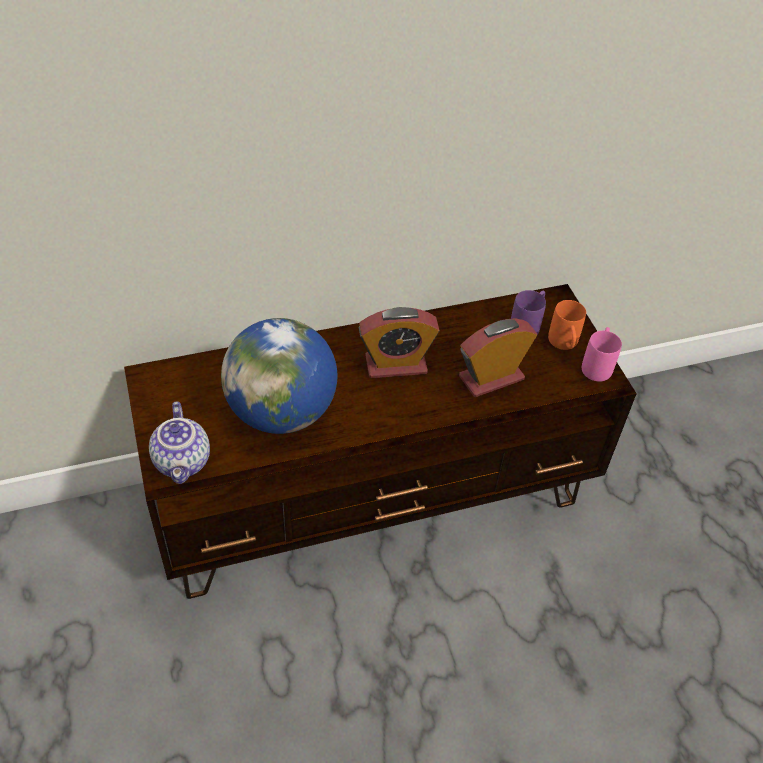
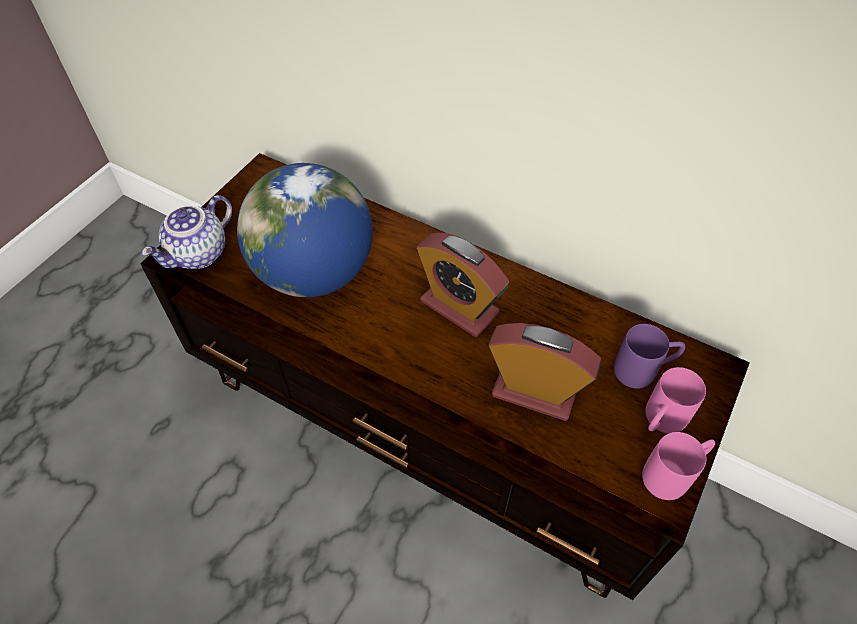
camera: 50 degrees right, 5 degrees up
(564, 344) = (660, 421): orange mug -> pink mug

